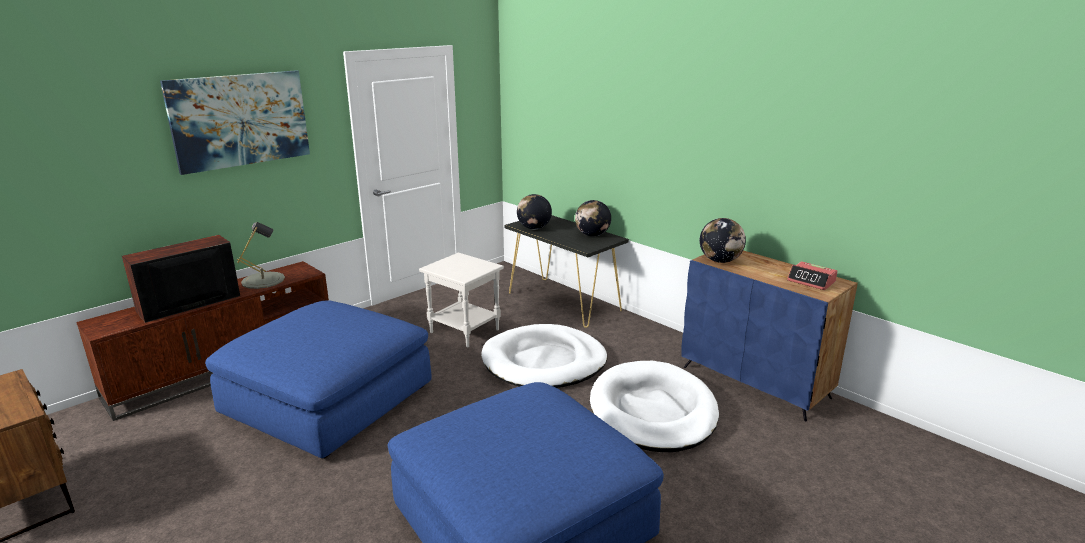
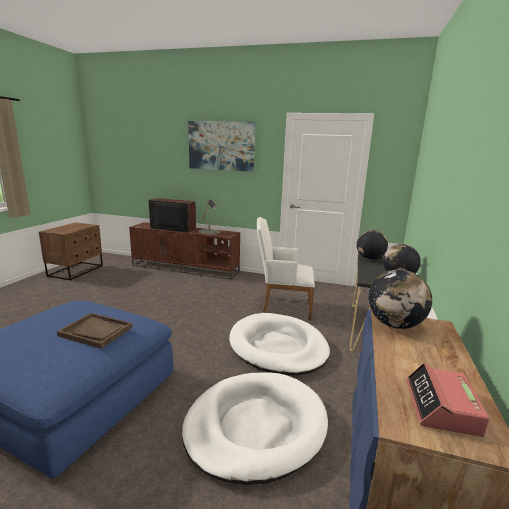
camera: 60 degrees right, 5 degrees down
(328, 400) = (175, 296): blue ottoman -> none
(463, 331) = (282, 307): white side table -> white armchair
(544, 415) = (96, 331): none -> brown tray

